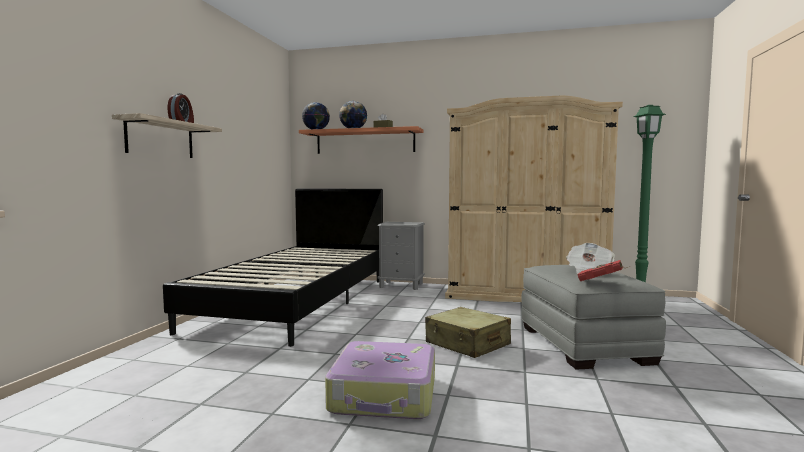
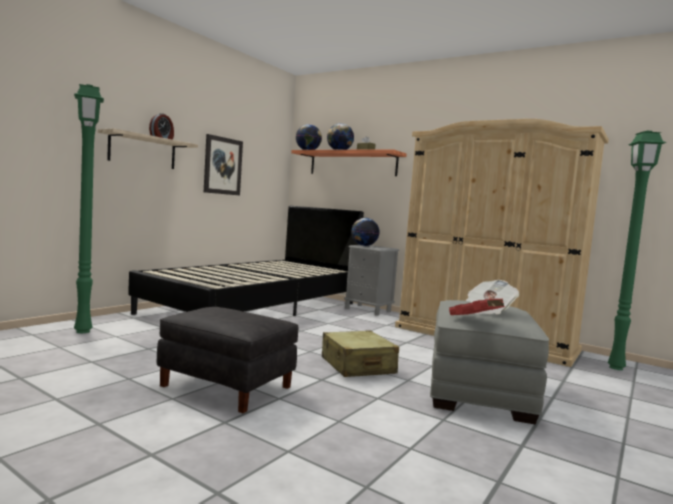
camera: 20 degrees right, 0 degrees up
(139, 367) = (84, 331): none -> green floor lamp
(236, 151) = (223, 166): none -> picture
(385, 395) = (227, 386): suitcase -> black ottoman
(391, 223) = (364, 245): none -> globe

